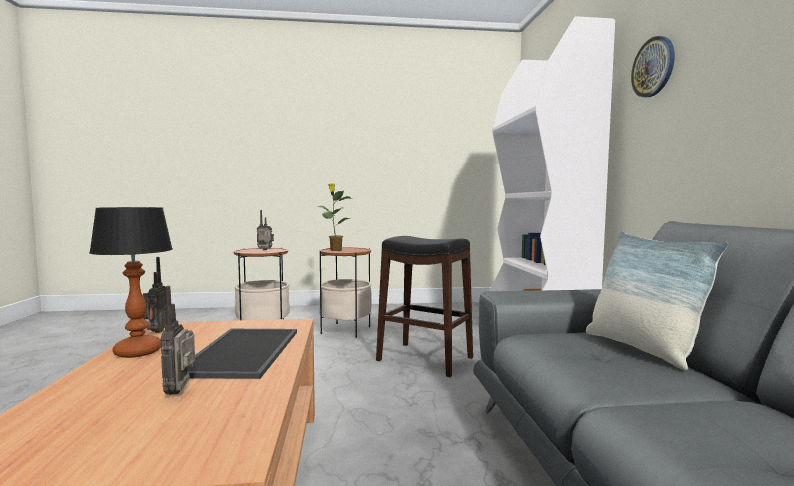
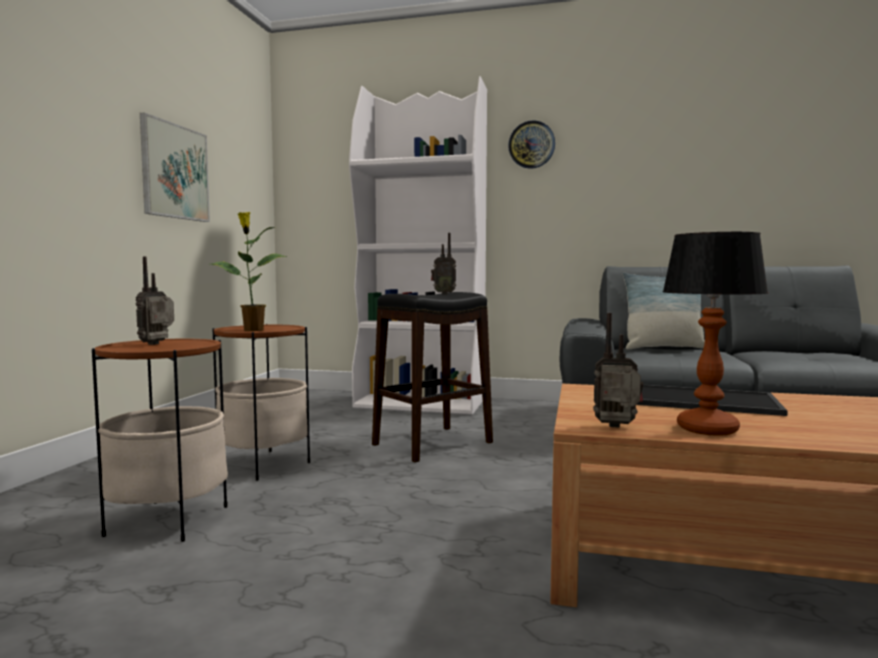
camera: 70 degrees left, 0 degrees up
(181, 391) = (815, 412): radio -> radio (443, 294)
(405, 154) = (175, 172): none -> picture

